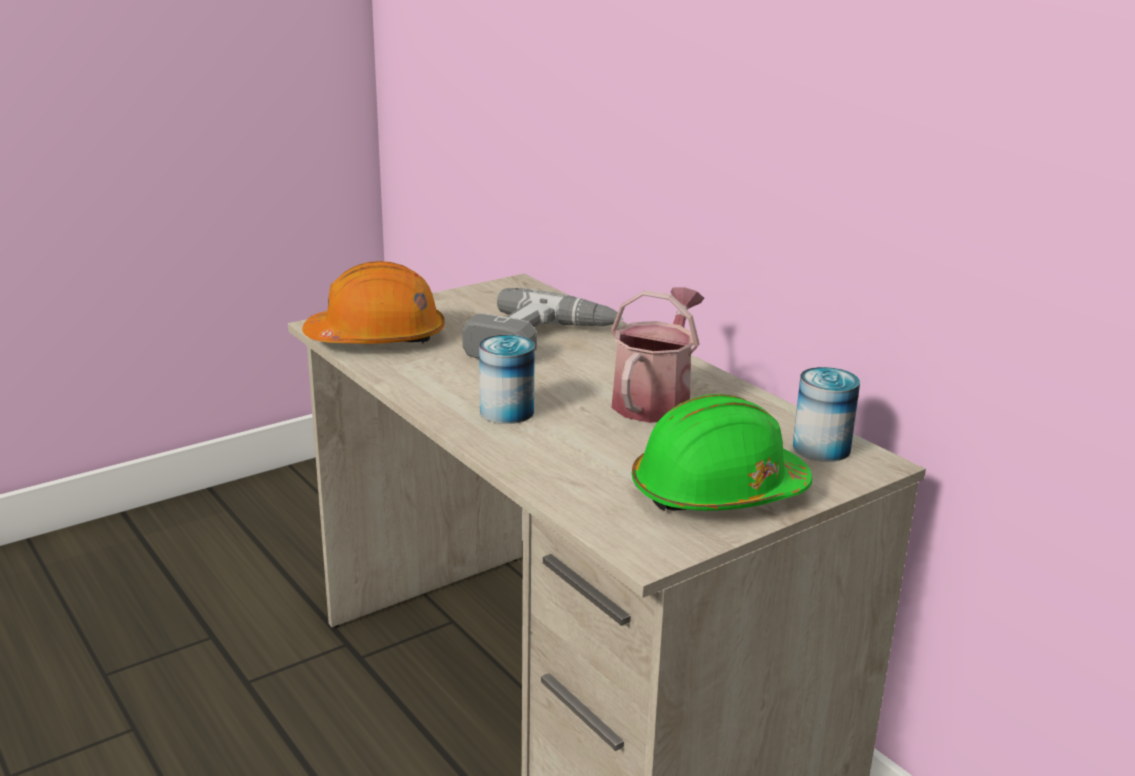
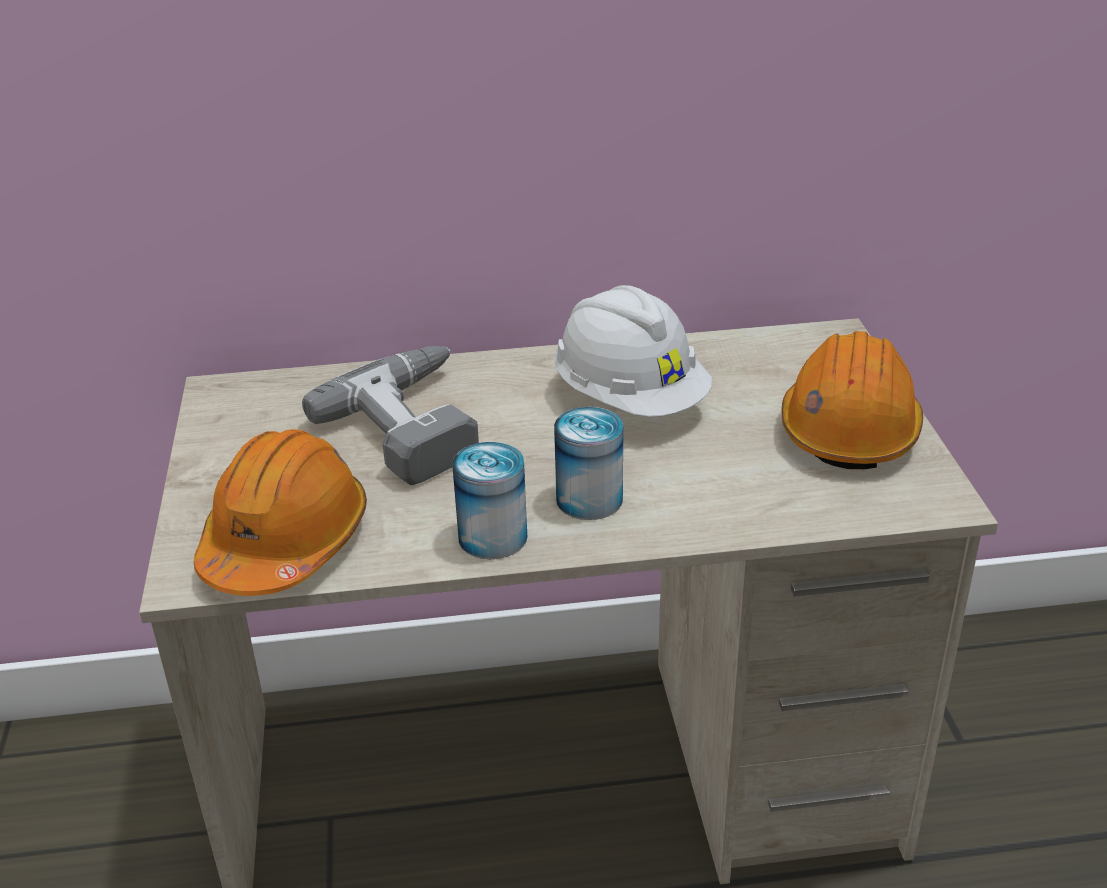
camera: 60 degrees left, 10 degrees up
(655, 399) = (630, 399): watering can -> white hard hat
(717, 492) = (849, 429): green hard hat -> orange hard hat
(821, 448) = (794, 349): can -> can (492, 537)

